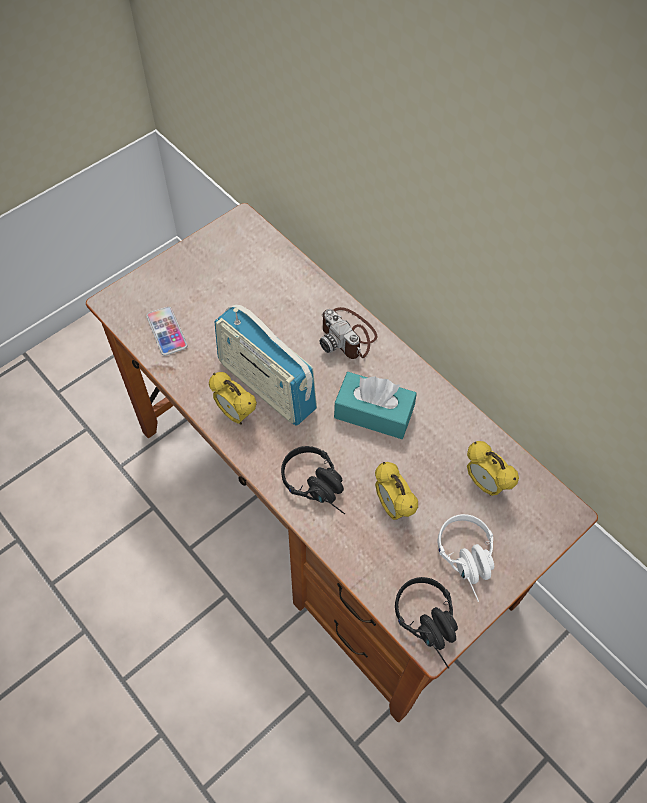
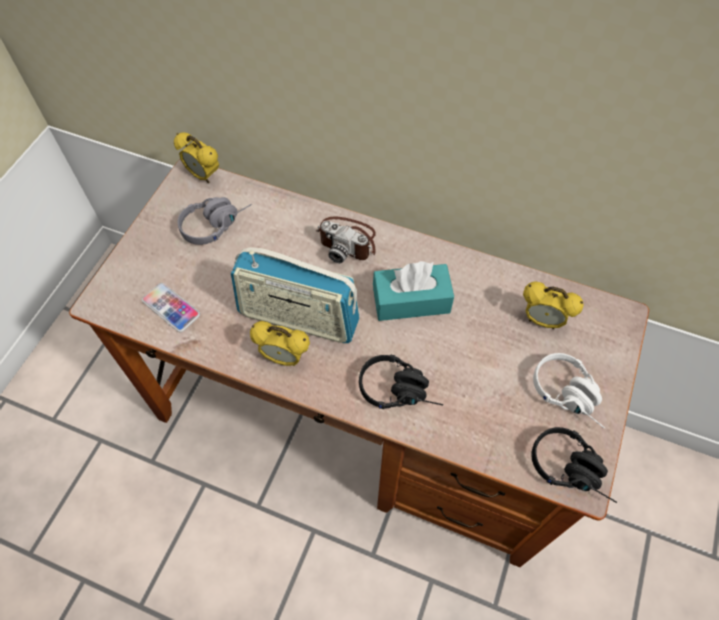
camera: 25 degrees left, 0 degrees up
(242, 274) = (216, 224): none -> grey headphones
(392, 506) = (477, 378): alarm clock -> alarm clock (203, 175)

